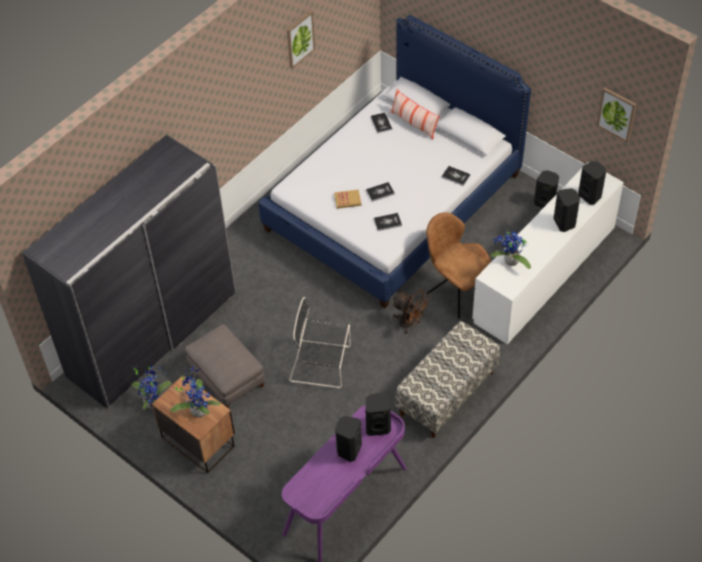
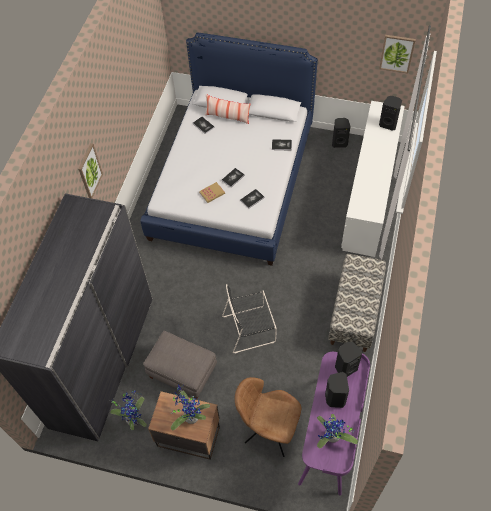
camera: 25 degrees left, 5 degrees up
(300, 39) = (128, 76): picture -> picture (89, 171)
(410, 323) = (297, 269): brown fan -> none
(456, 292) = (316, 232): brown chair -> brown chair (269, 430)
(510, 262) = (363, 194): potted plant -> potted plant (331, 438)
(565, 223) = (383, 150): black speaker -> none

